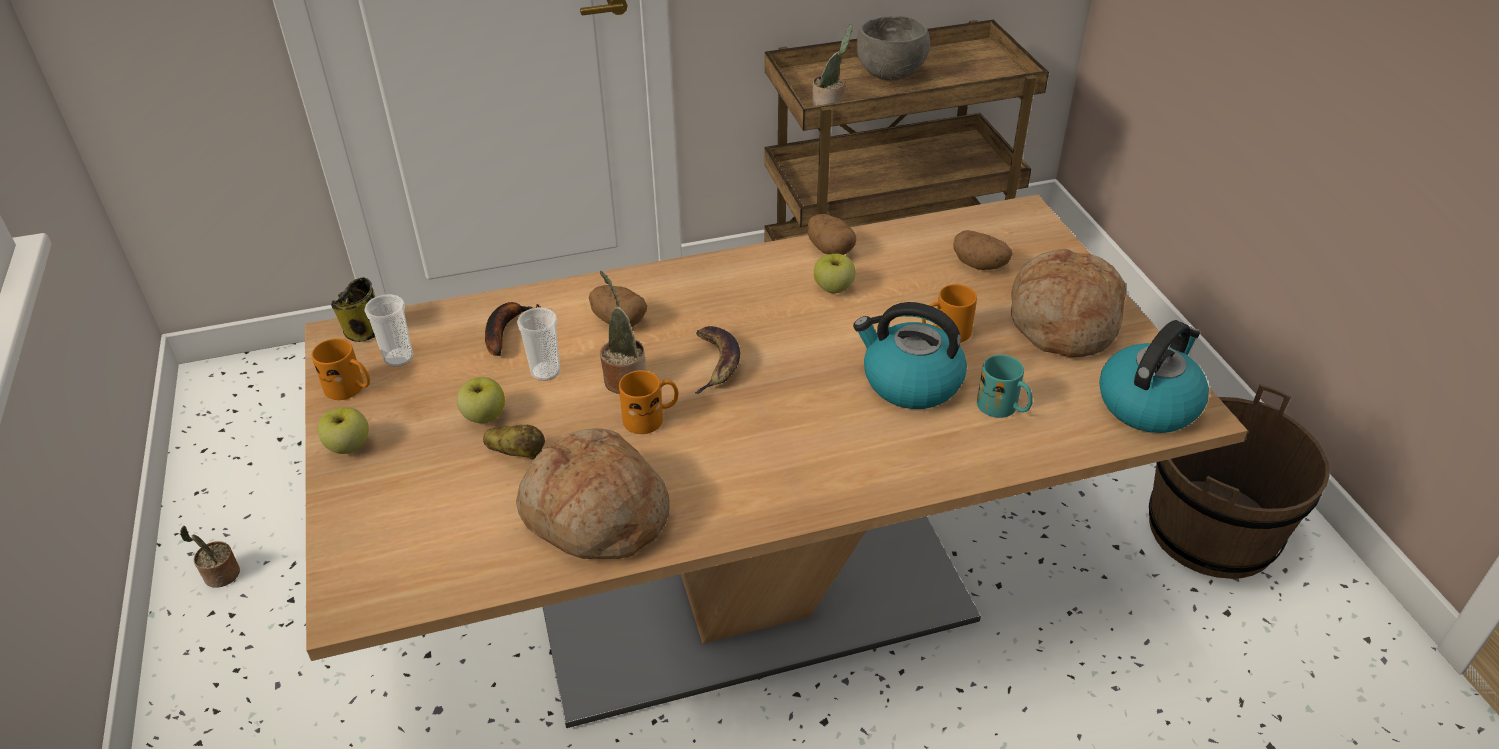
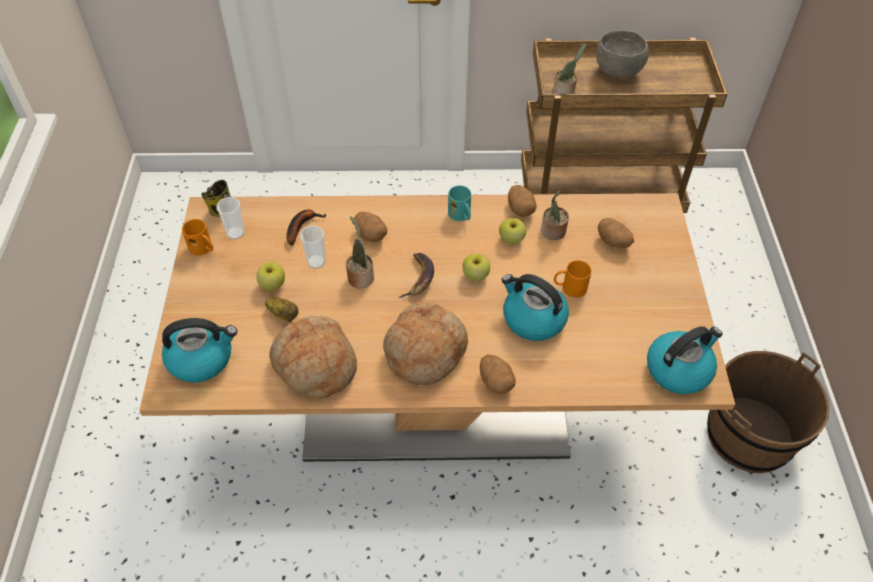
camera: 15 degrees right, 10 degrees up
(220, 576) = (136, 319): potted plant -> potted plant (553, 232)
(348, 446) = (192, 287): apple -> apple (475, 275)
(397, 546) = (202, 359): none -> kettle
(651, 417) = (367, 308): orange mug -> none
(892, 475) = (496, 381): none -> potato
(1004, 408) = (584, 351): turquoise mug -> turquoise mug (461, 216)
(1062, 321) = (649, 296): bread -> bread (425, 350)

